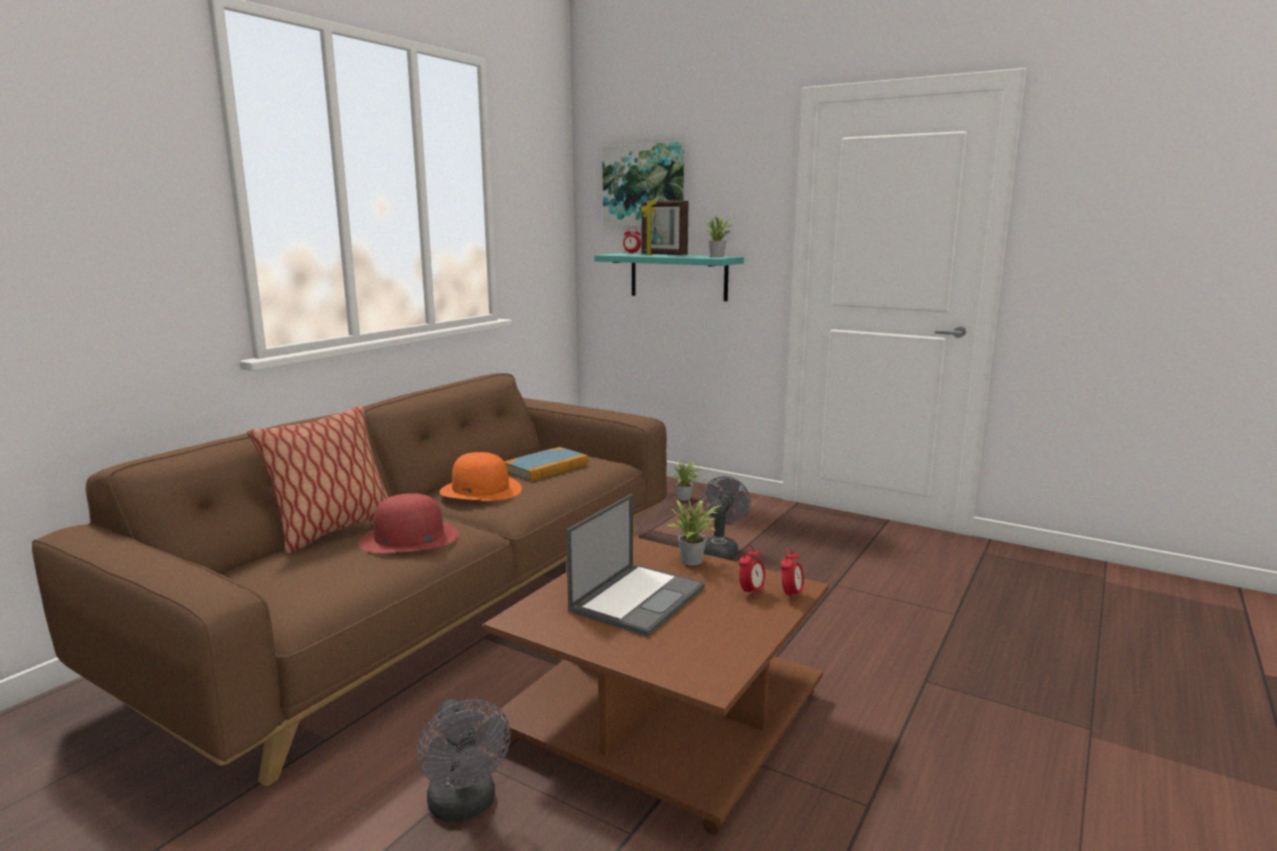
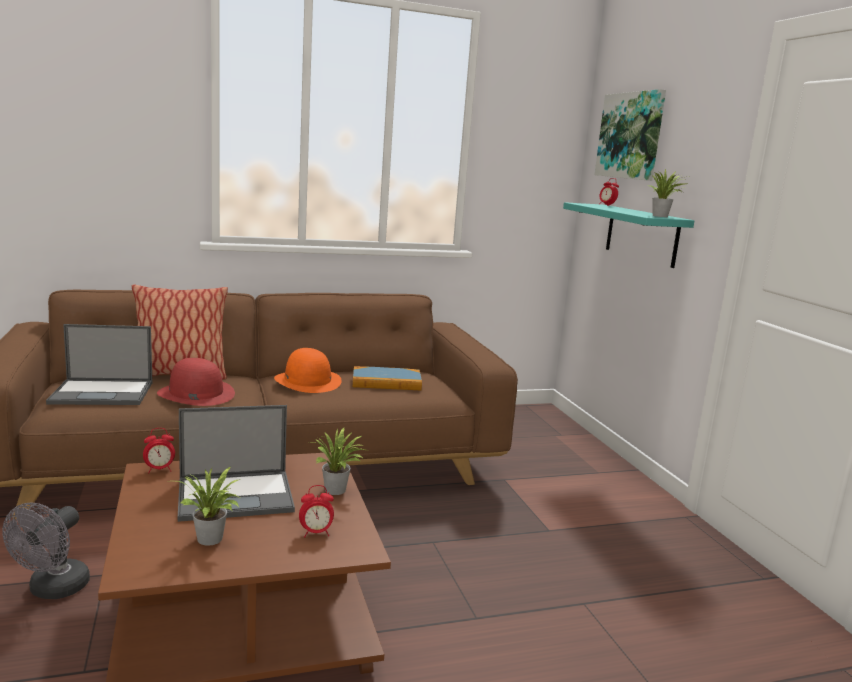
camera: 40 degrees right, 0 degrees up
(307, 575) = (104, 393): none -> laptop
(663, 255) = (622, 209): picture frame -> none
(686, 498) = (585, 467): potted plant -> potted plant (210, 540)
(720, 550) = (531, 521): grey fan -> none
(791, 595) = (338, 552): alarm clock -> alarm clock (159, 470)

